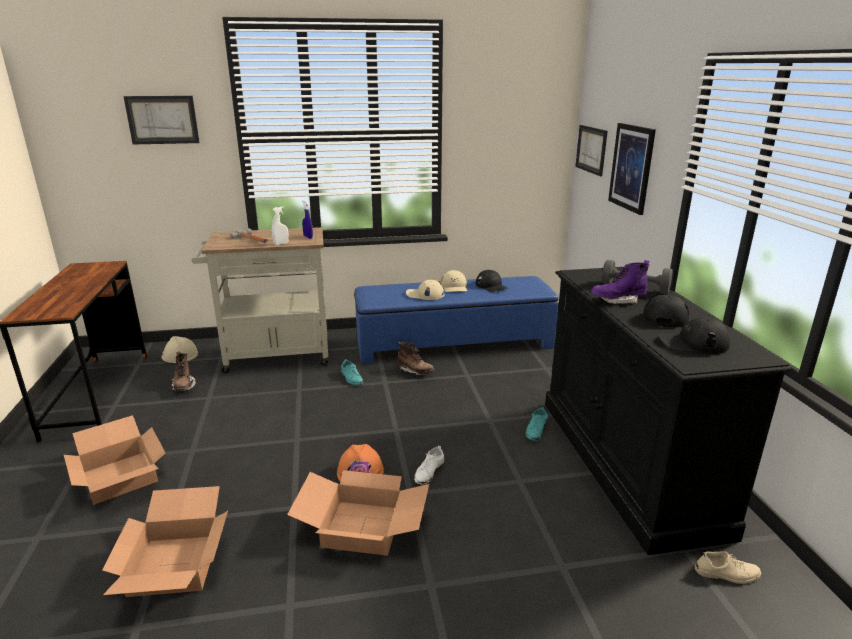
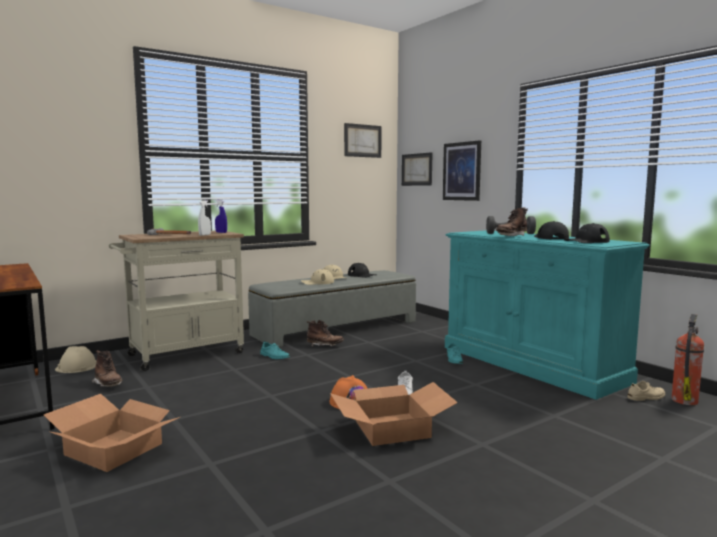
camera: 25 degrees left, 15 degrees down
(162, 120) = (67, 129): picture -> picture (362, 140)
(173, 563) = (249, 485): cardboard box -> none
(454, 342) = (336, 328): blue bench -> grey bench
(617, 300) = (511, 236): purple boot -> brown boot
(626, 463) = (531, 364): black cabinet -> turquoise cabinet
(781, 598) = (684, 400): none -> fire extinguisher

